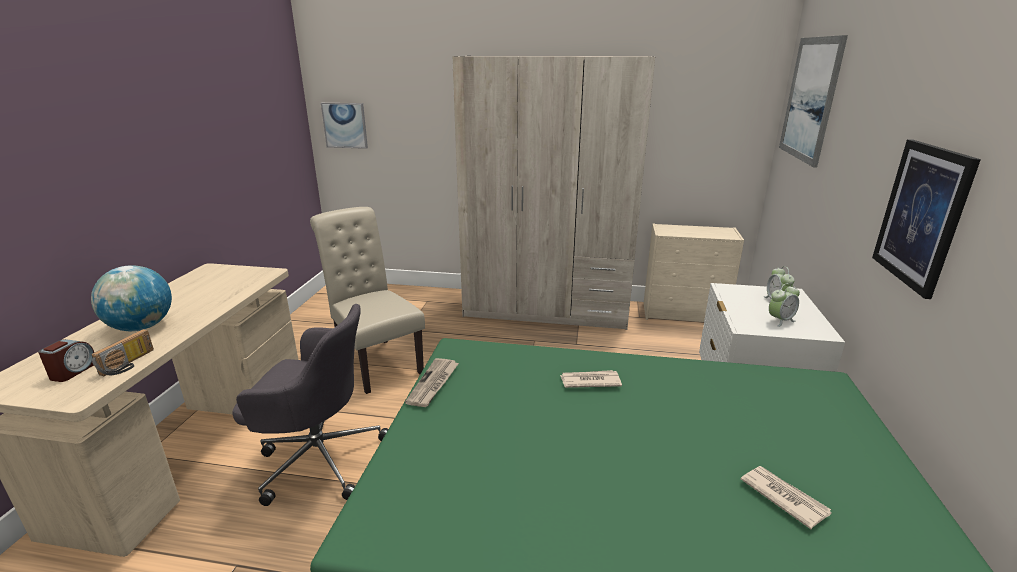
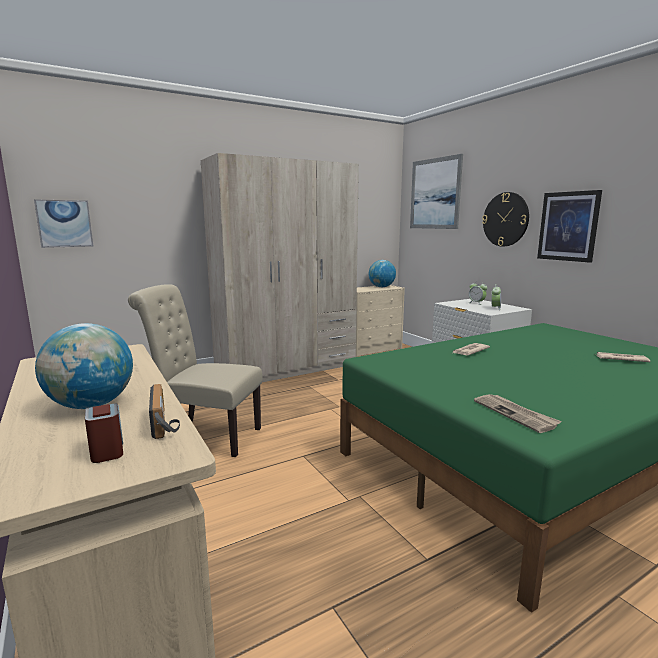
camera: 40 degrees left, 10 degrees down
(319, 458) = (271, 509): grey office chair -> none
(433, 384) = (399, 376): newspaper -> newspaper (515, 414)
(712, 231) = (381, 287): none -> globe
(861, 171) = (505, 219): none -> wall clock

